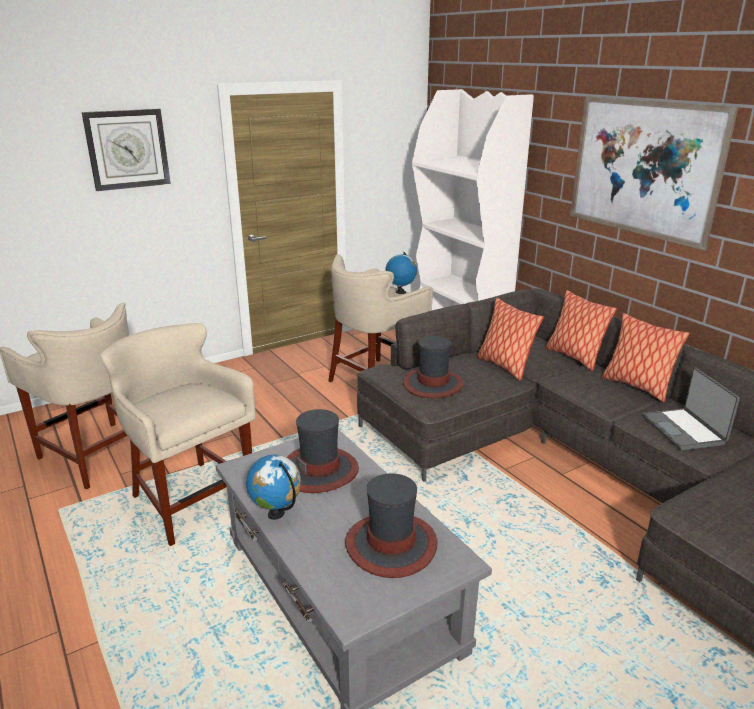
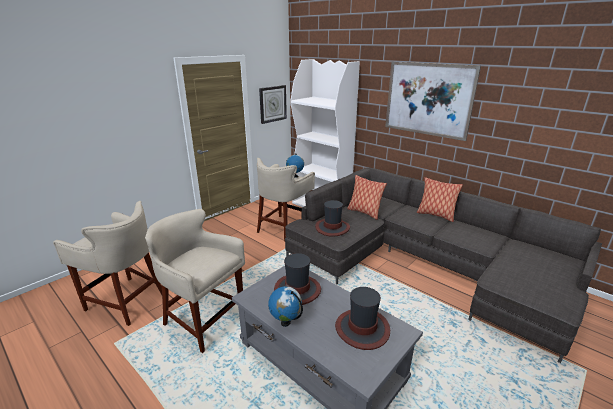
camera: 15 degrees left, 0 degrees up
(127, 149) = (120, 100): wall clock -> wall clock (272, 104)
(574, 357) = (397, 203): pillow -> none
(684, 430) = (470, 236): laptop -> none

